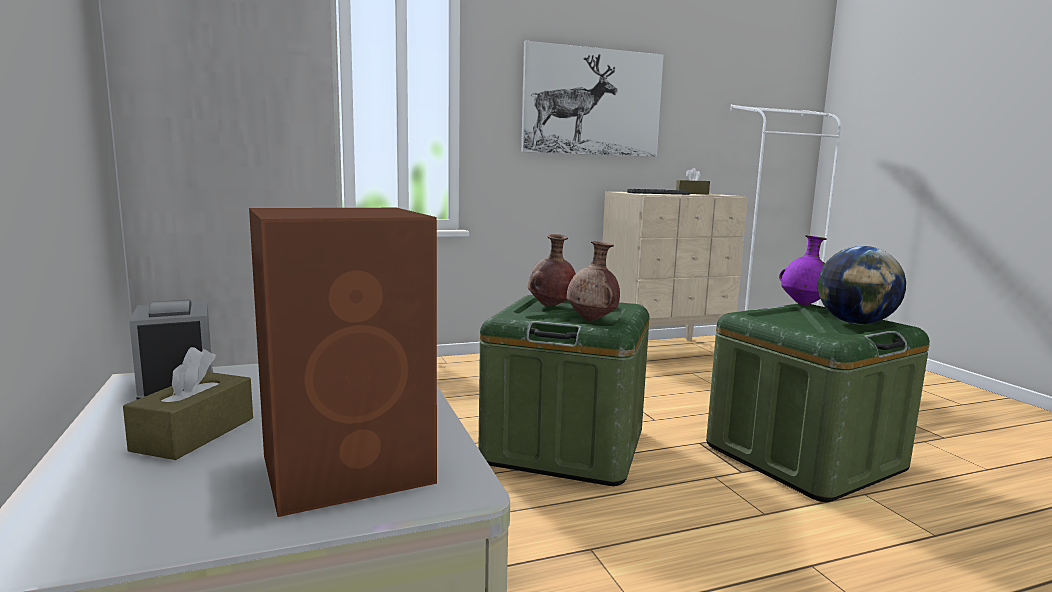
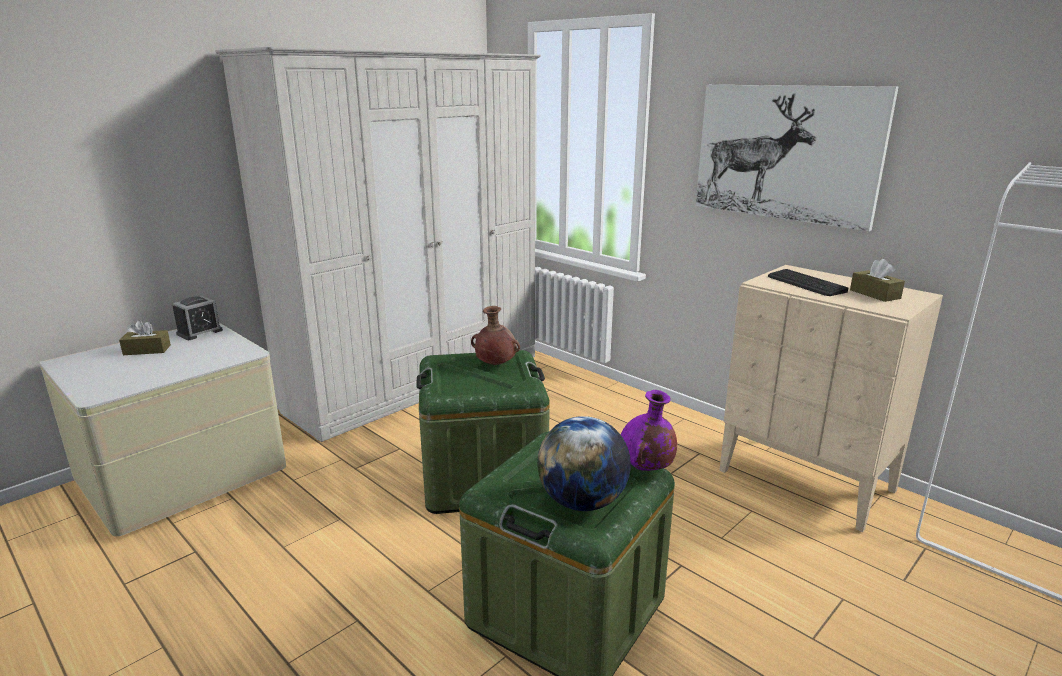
camera: 65 degrees right, 10 degrees up
(352, 468) = (114, 378): brown speaker -> none
(592, 320) = (463, 385): brown vase -> none

